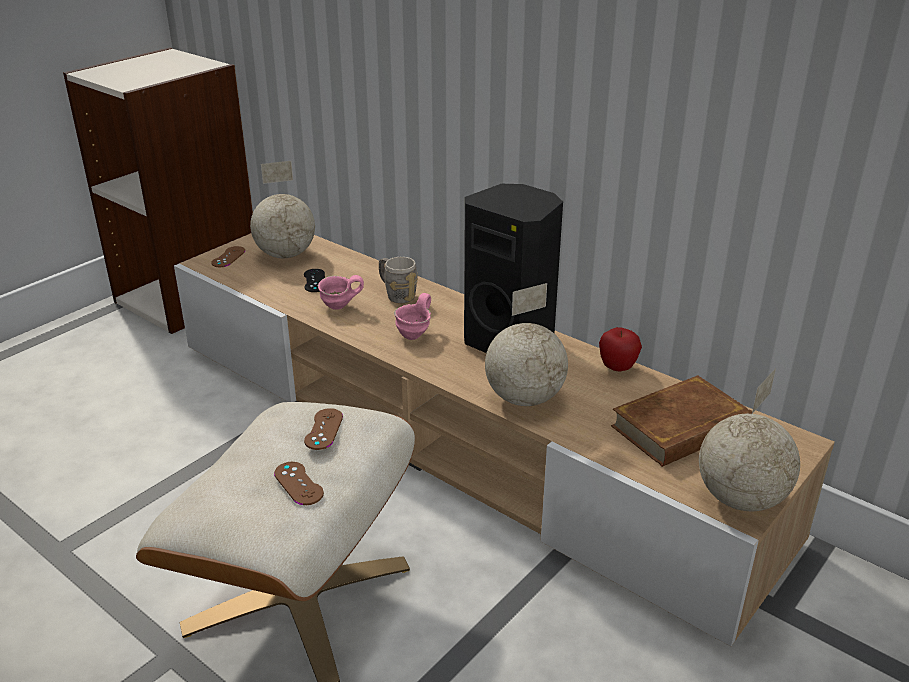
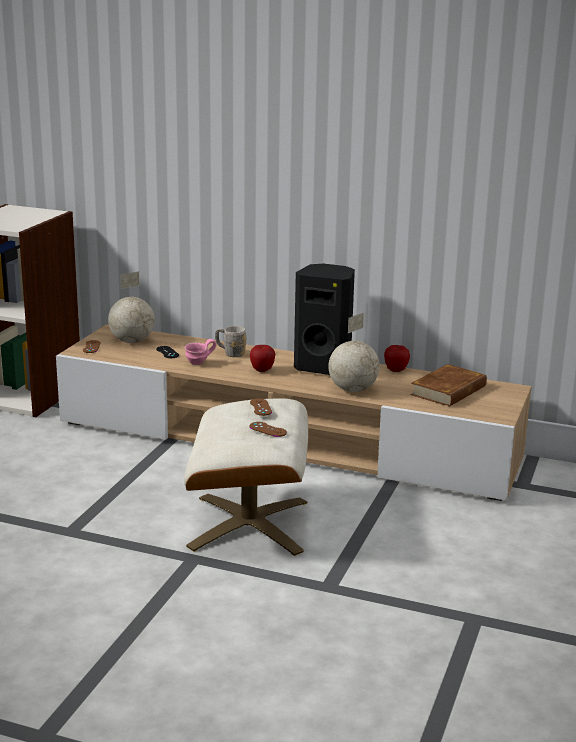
camera: 20 degrees left, 10 degrees down
(416, 335) = (262, 370): pink mug -> apple
(742, 499) = (497, 412): globe -> none

